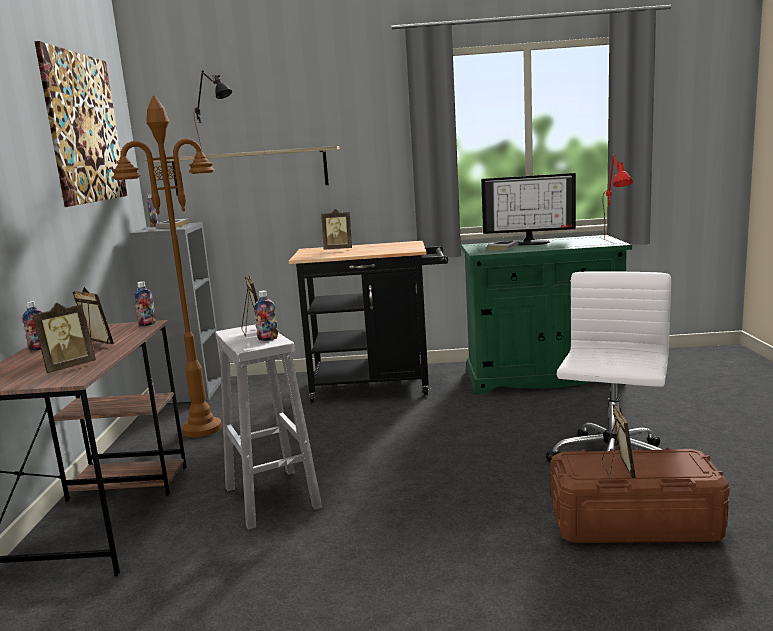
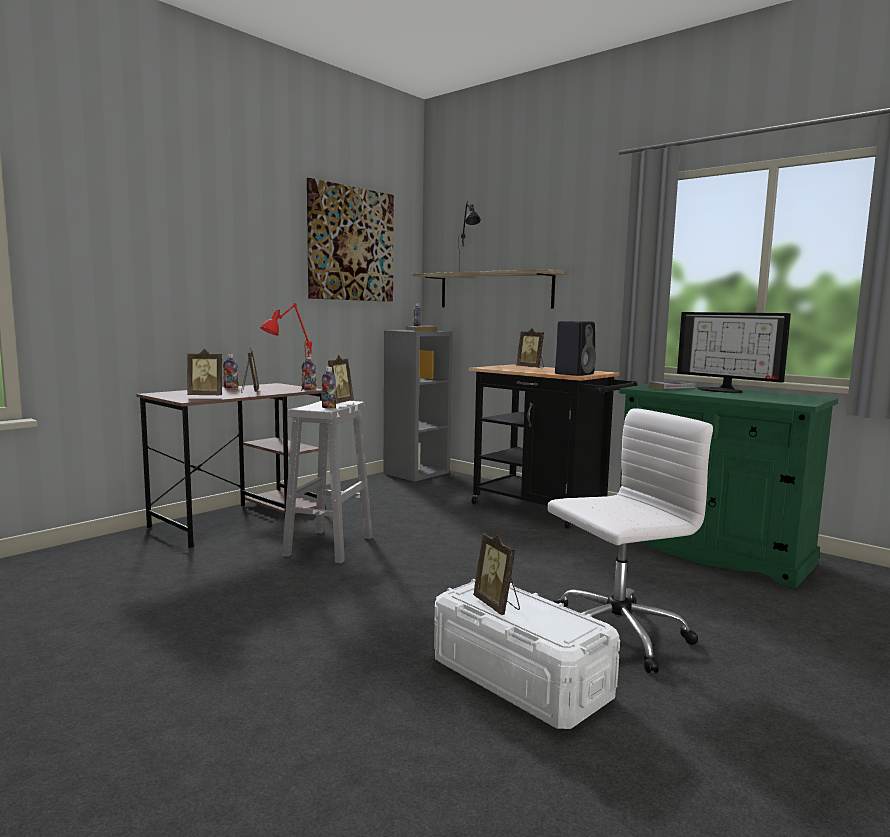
camera: 40 degrees right, 5 degrees down
(202, 429) = (376, 495): brown floor lamp -> none
(406, 249) = (574, 374): none -> black speaker
(616, 242) = (809, 402): red table lamp -> red table lamp (288, 393)
(617, 469) = (497, 605): picture frame -> picture frame turned 105 degrees clockwise
(634, 523) = (520, 679): brown storage box -> white storage box

